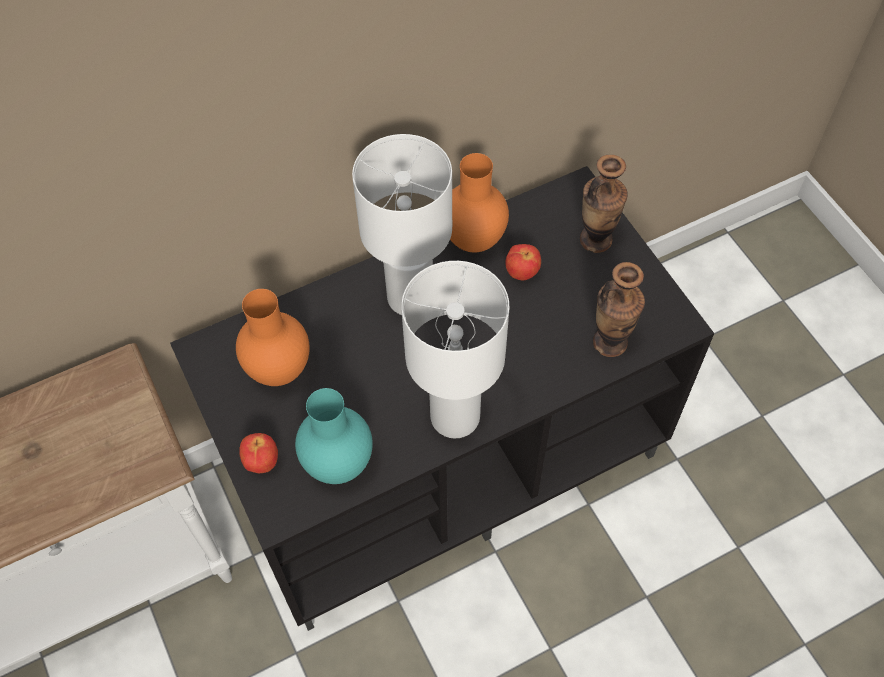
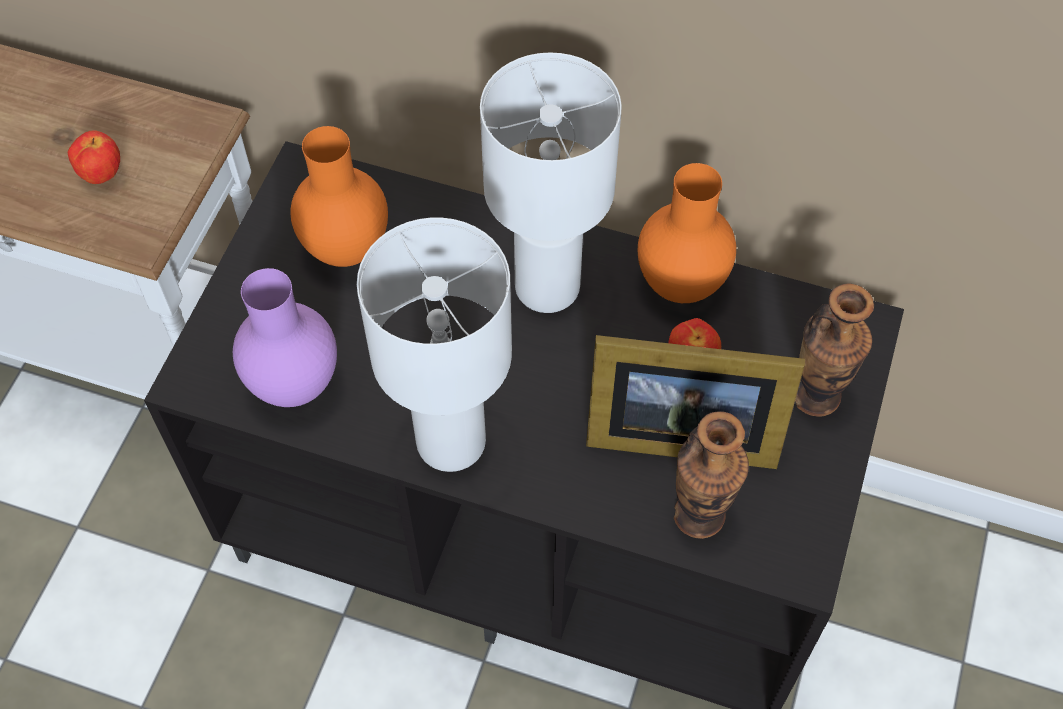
camera: 45 degrees right, 0 degrees up
(261, 462) = (233, 320): apple -> apple (102, 174)
(337, 463) = (295, 383): turquoise vase -> purple vase
(554, 313) = (676, 431): none -> picture frame

